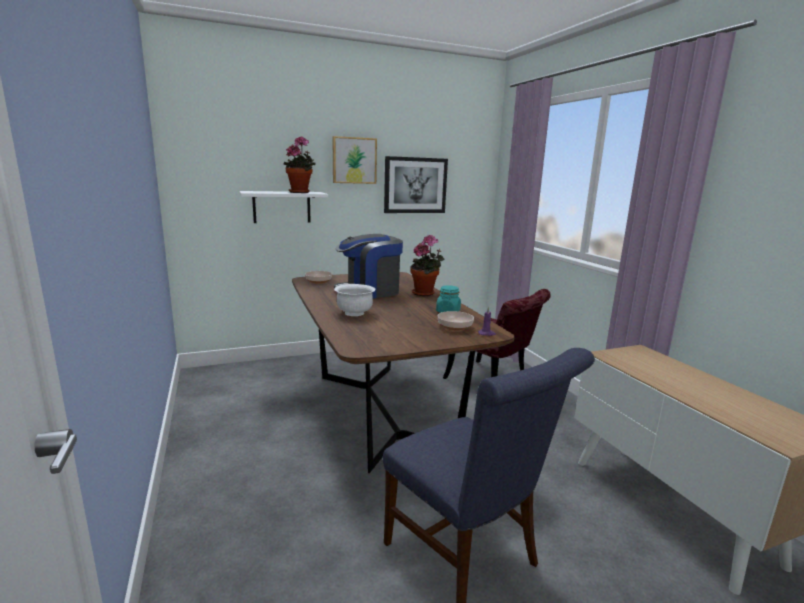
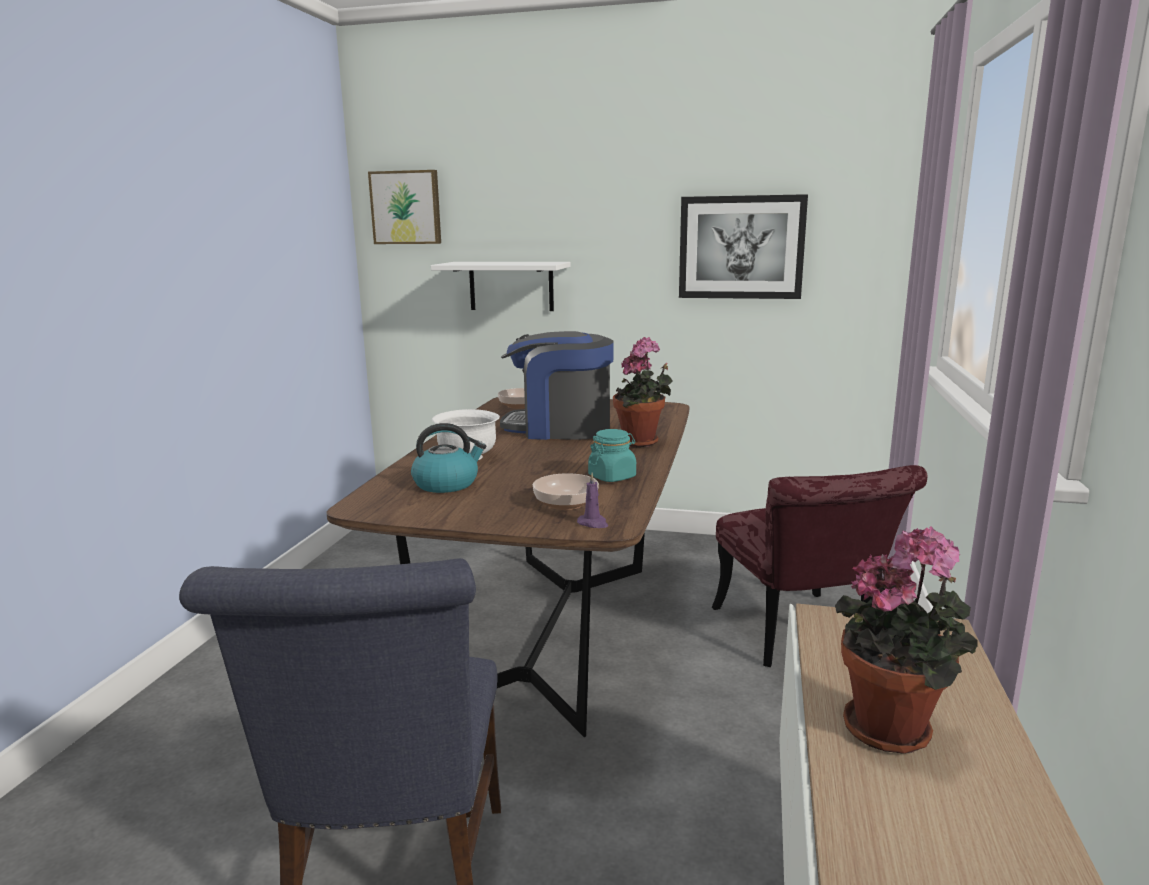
camera: 35 degrees right, 0 degrees up
(301, 192) = (525, 263): potted plant -> potted plant (894, 728)
(354, 160) = (626, 207): picture -> picture (406, 207)
(376, 328) = (447, 484): none -> kettle

